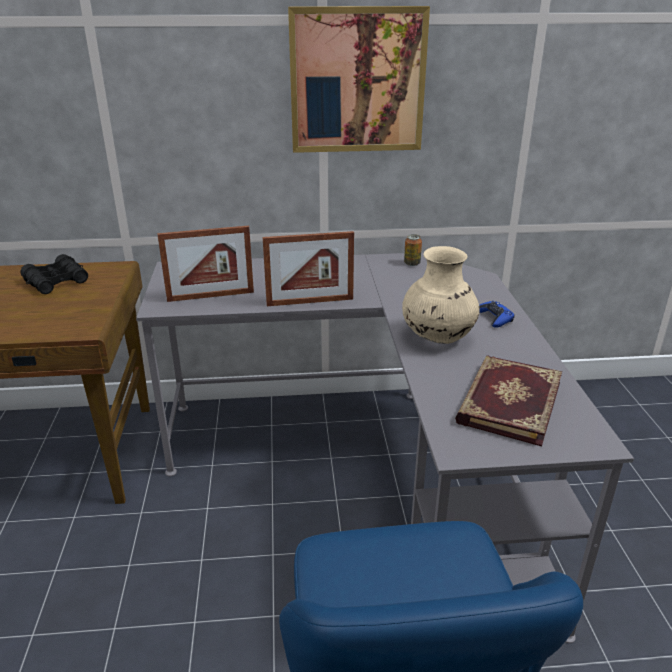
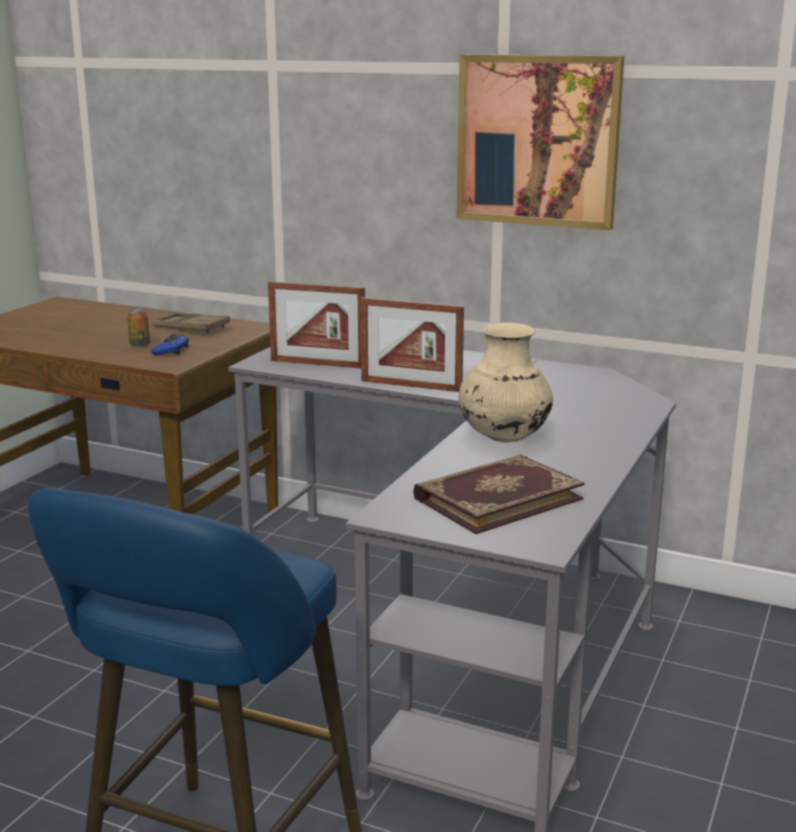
camera: 30 degrees right, 10 degrees down
(56, 282) = (190, 328): black binoculars -> brown tray
(412, 263) = (581, 375): can -> can (140, 345)
(494, 318) = (600, 436): blue game controller -> blue game controller (171, 350)

